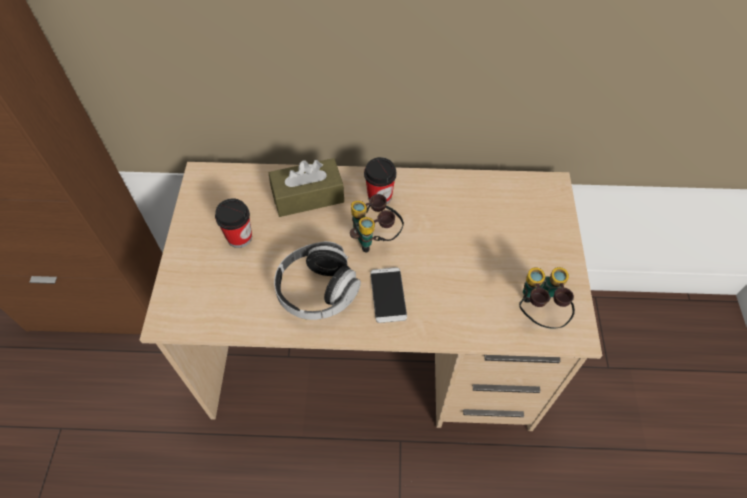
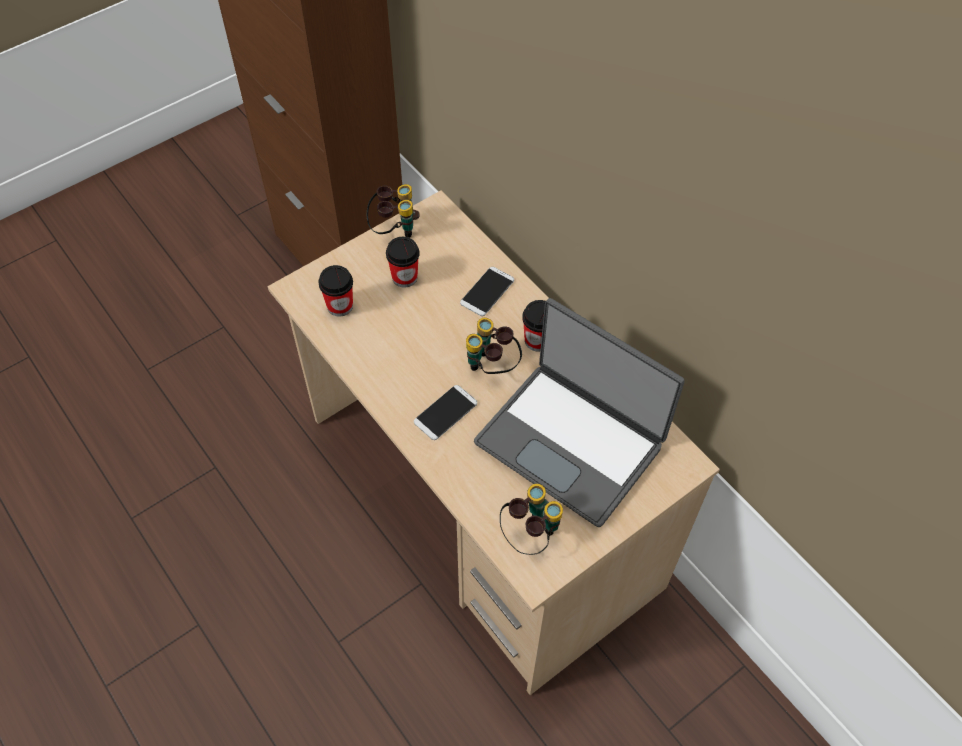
camera: 50 degrees right, 0 degrees up
(188, 213) = (394, 229): none -> binoculars
(218, 299) = (340, 306): none -> cup
(308, 196) = (487, 292): brown tissue box -> phone
(317, 291) = (404, 363): headphones -> none
(482, 235) = (571, 442): none -> laptop

